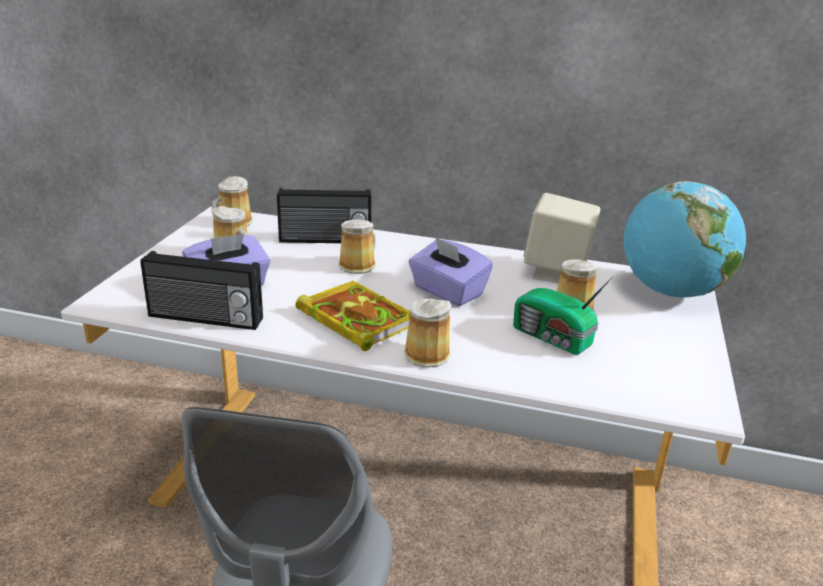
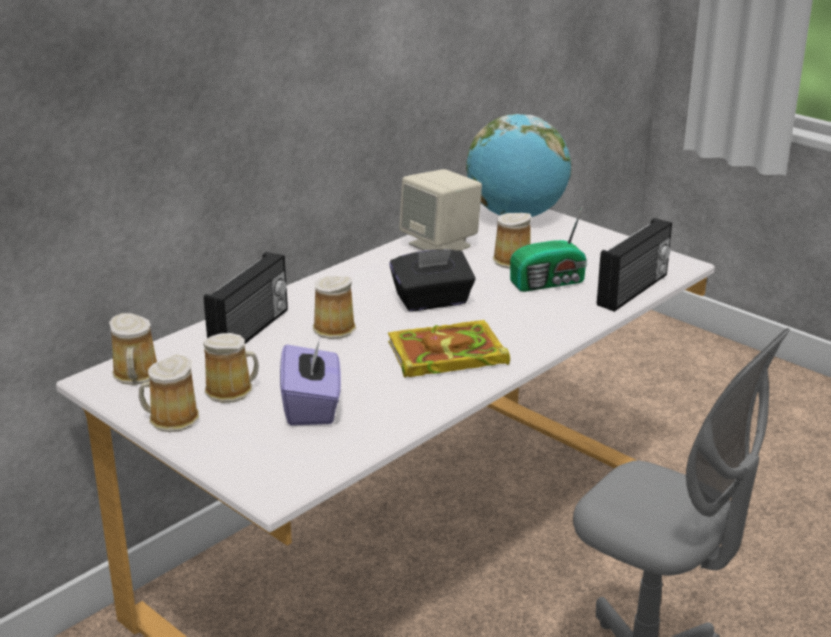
camera: 60 degrees left, 0 degrees up
(205, 319) = (375, 433): radio -> radio (634, 290)
(425, 353) = (532, 340): mug -> mug (170, 419)
(447, 292) = (432, 301): purple tissue box -> black tissue box

